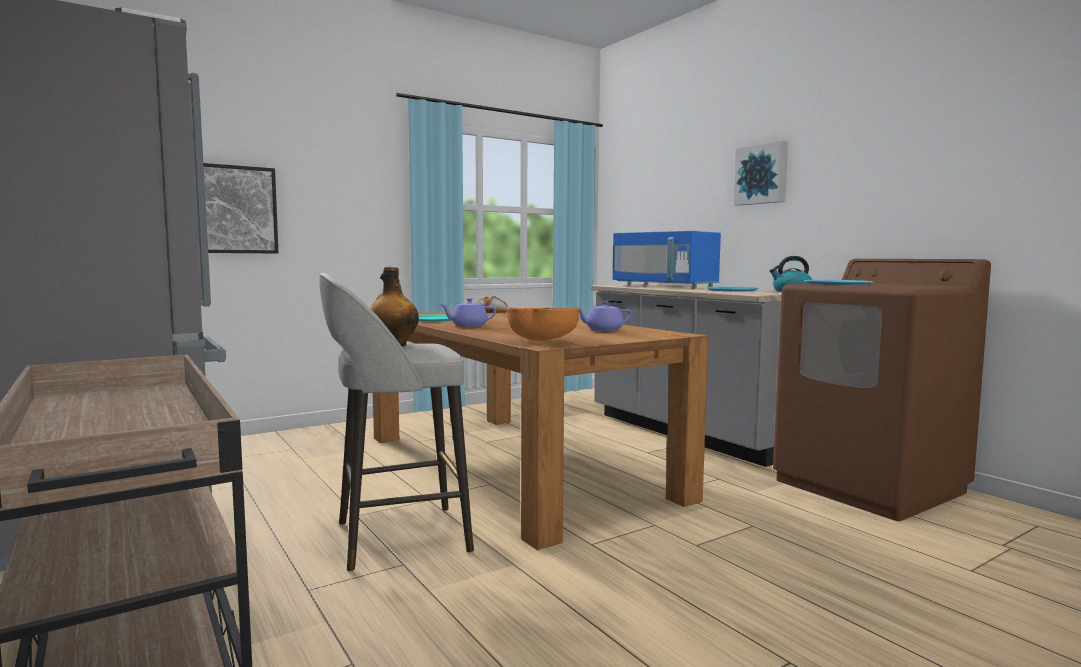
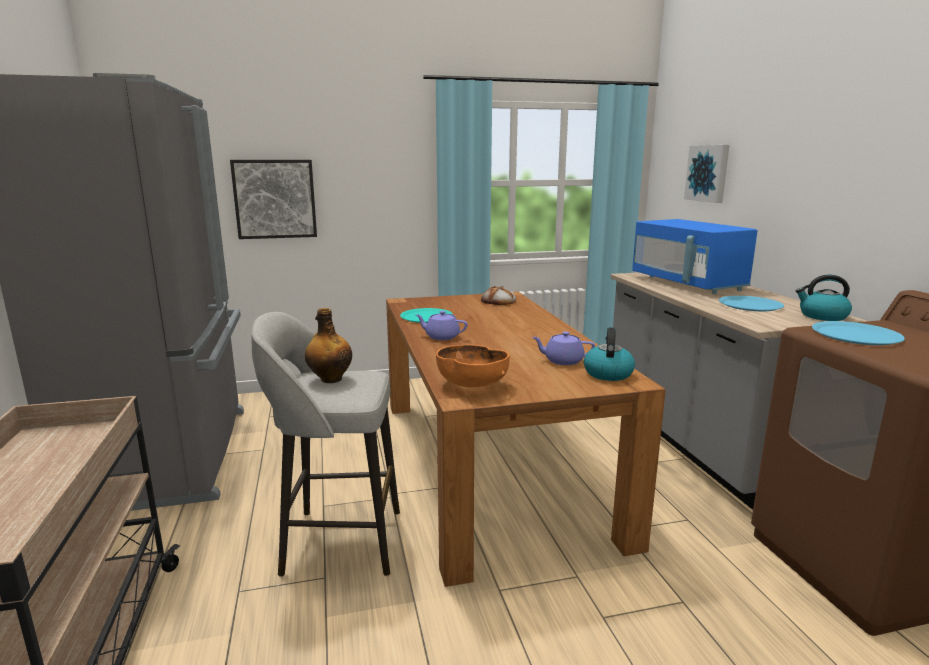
camera: 20 degrees right, 10 degrees up
(651, 332) = (607, 373): none -> kettle
(762, 174) = (817, 162): picture -> picture (708, 173)

